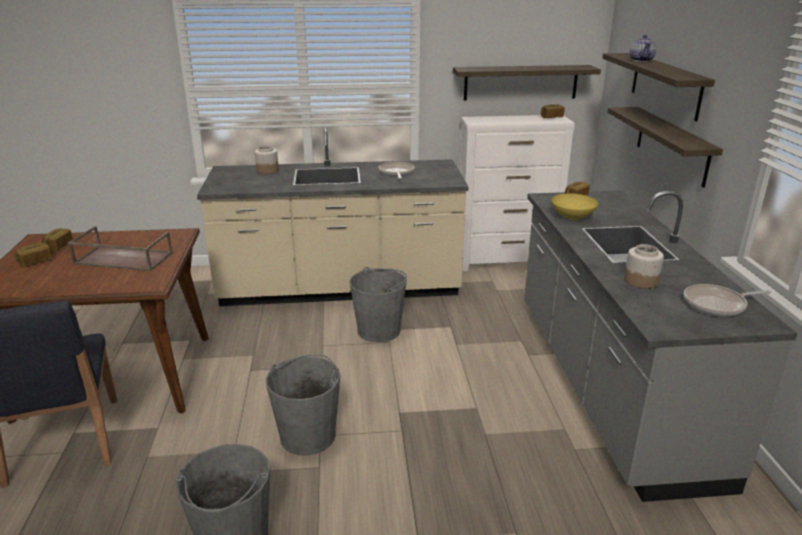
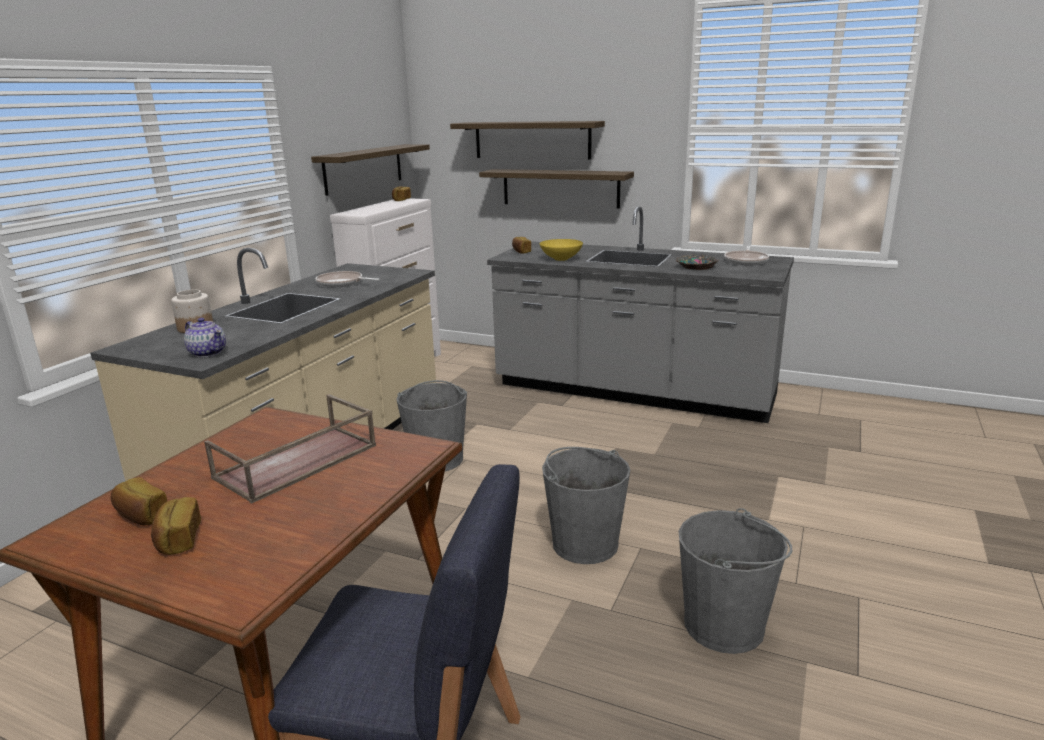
camera: 60 degrees left, 5 degrees down
(641, 60) = (503, 122): teapot -> teapot (208, 353)
(641, 281) = (695, 266): jar -> bowl

